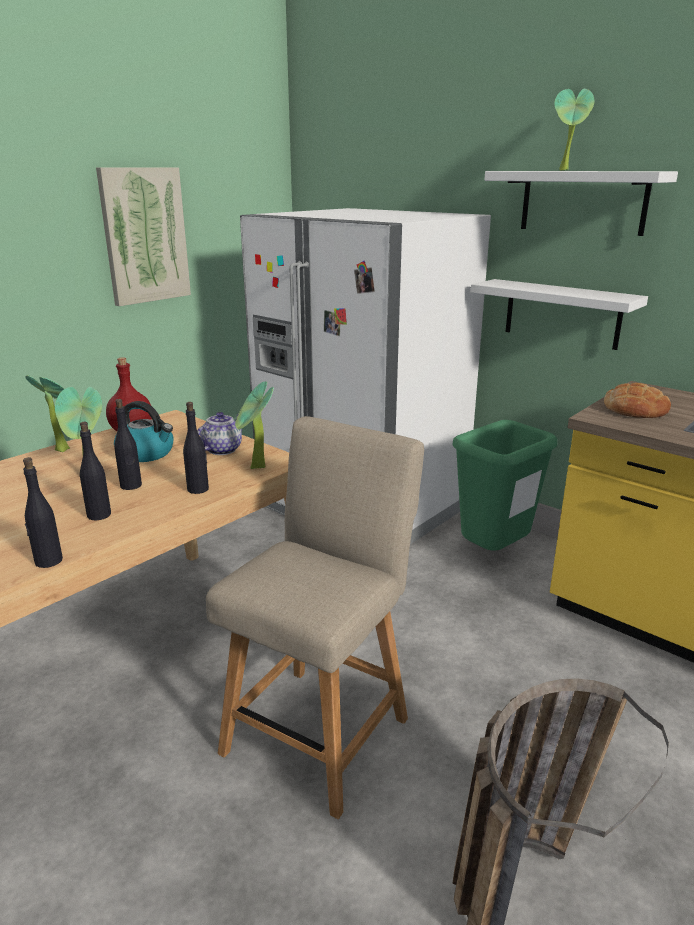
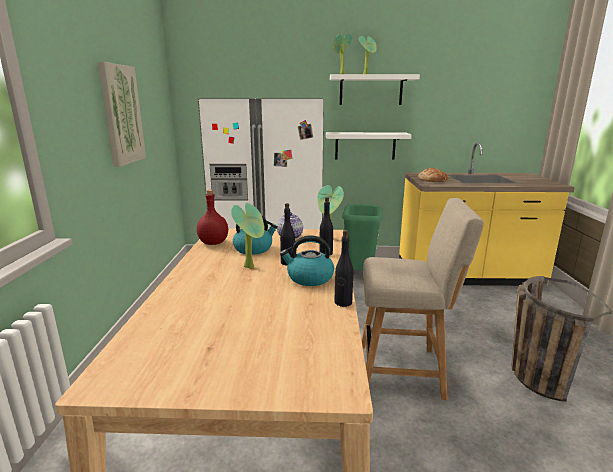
camera: 40 degrees left, 5 degrees down
(62, 449) = (192, 261): potted plant -> potted plant (341, 74)
(99, 515) = (309, 278): black bottle -> kettle
(321, 729) = (405, 370): beige chair -> beige chair turned 105 degrees clockwise

